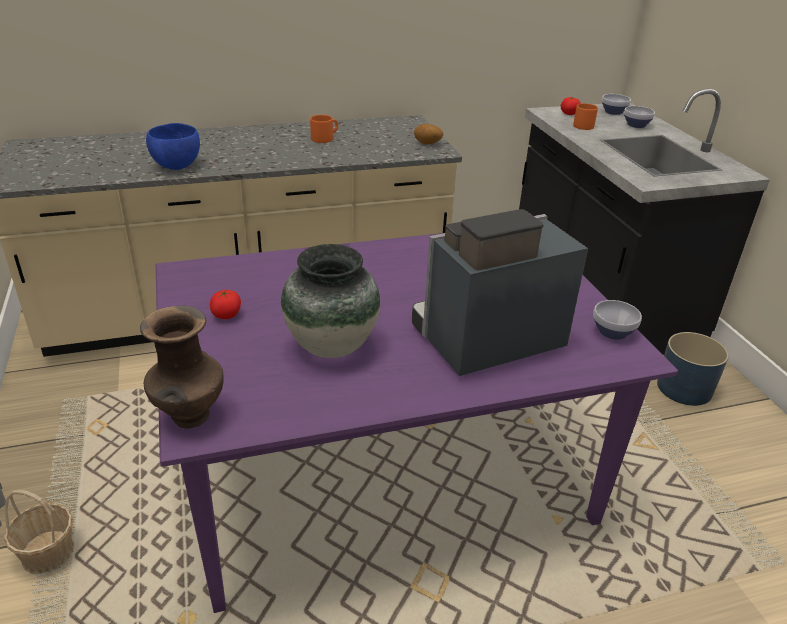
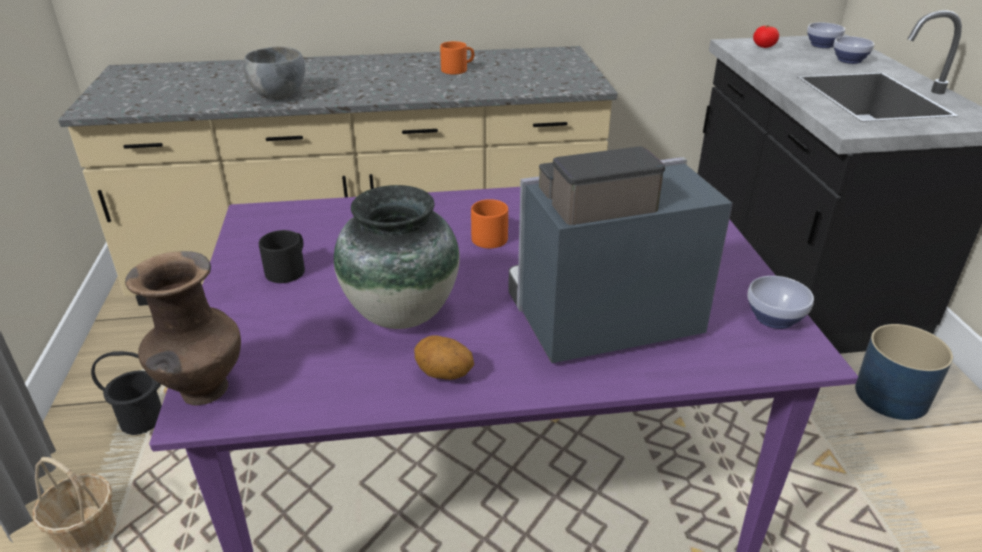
camera: 10 degrees right, 0 degrees up
(73, 455) = (142, 419): none -> black bucket
(176, 166) = (278, 96): blue bowl -> grey bowl
(226, 315) = (288, 268): tomato -> black mug
(427, 144) = (578, 77): potato -> potato (444, 375)
(582, 125) = (777, 59): orange mug -> orange mug (489, 235)

